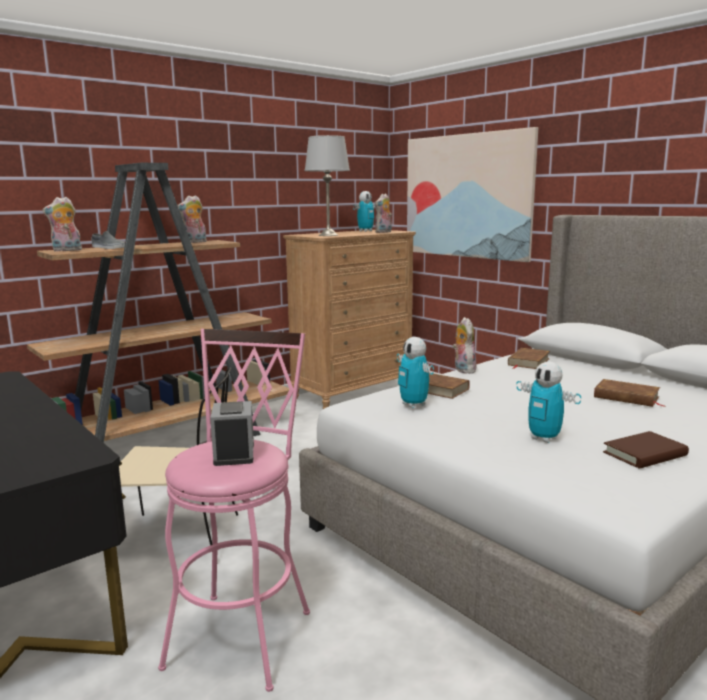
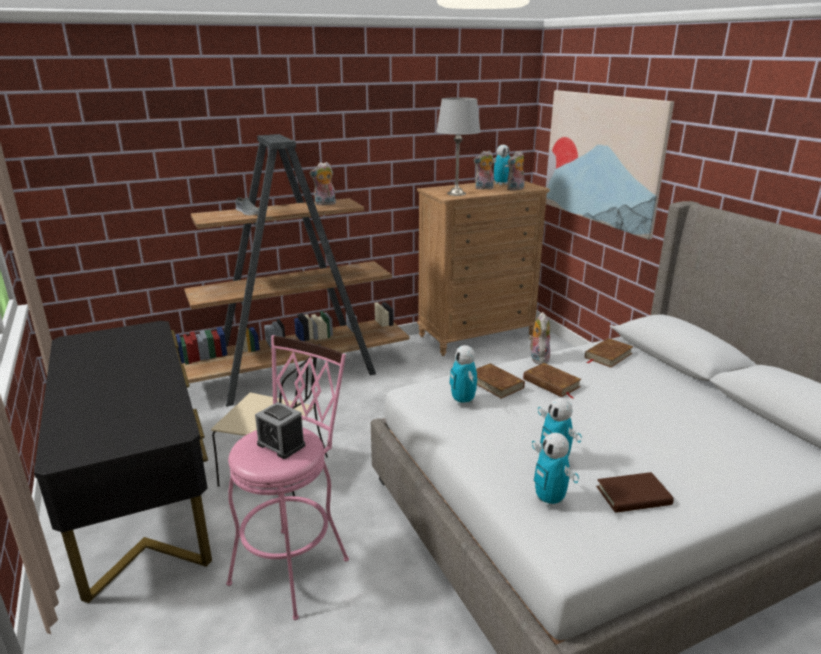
camera: 15 degrees right, 10 degrees up
(66, 250) = (212, 216): plush toy -> plush toy (483, 188)
(234, 453) = (281, 445): alarm clock -> alarm clock turned 120 degrees clockwise
(566, 468) = (549, 500): none -> toy robot
(626, 397) = (670, 419): brown book -> brown book (551, 383)

